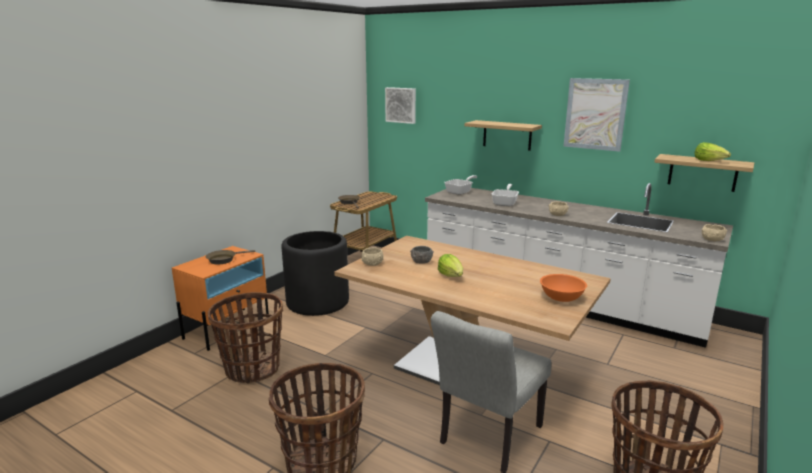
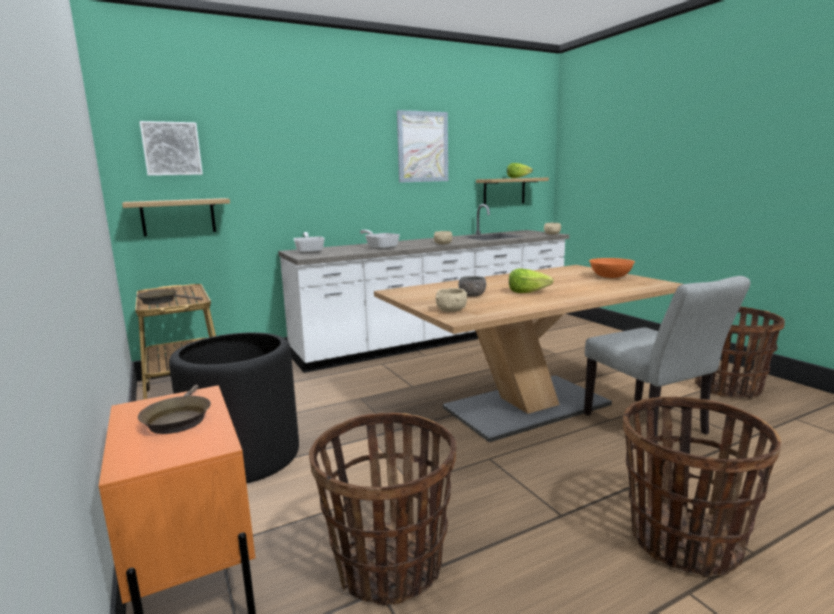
camera: 60 degrees left, 5 degrees down
(507, 135) = (338, 177): shelf -> shelf (178, 217)

